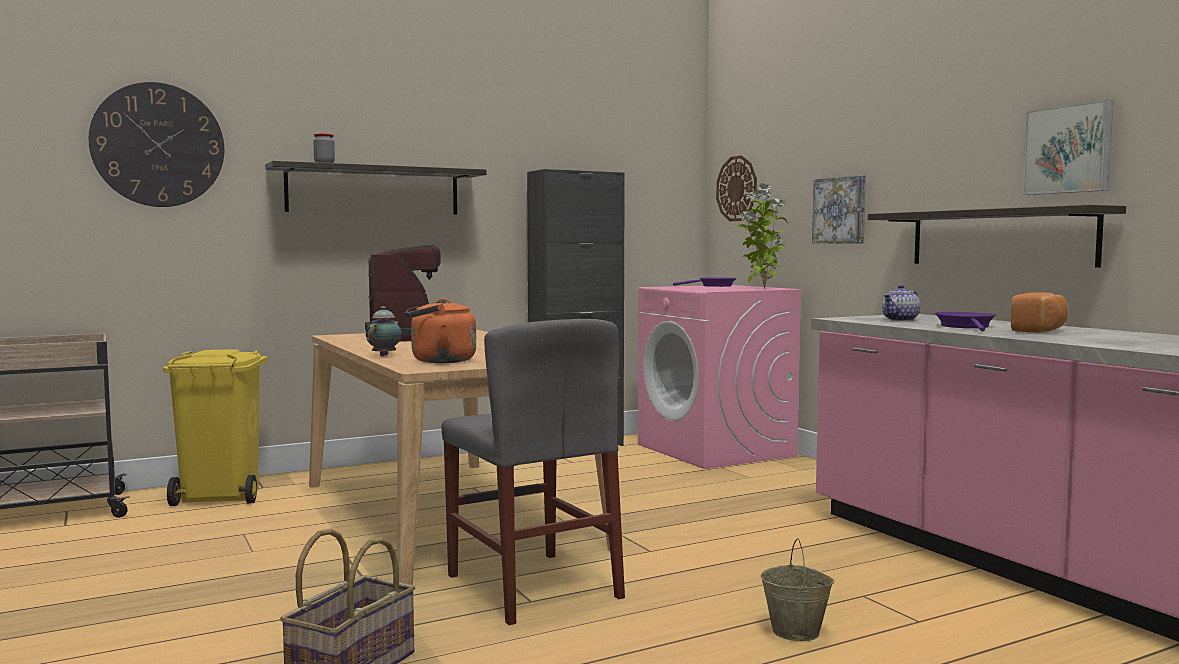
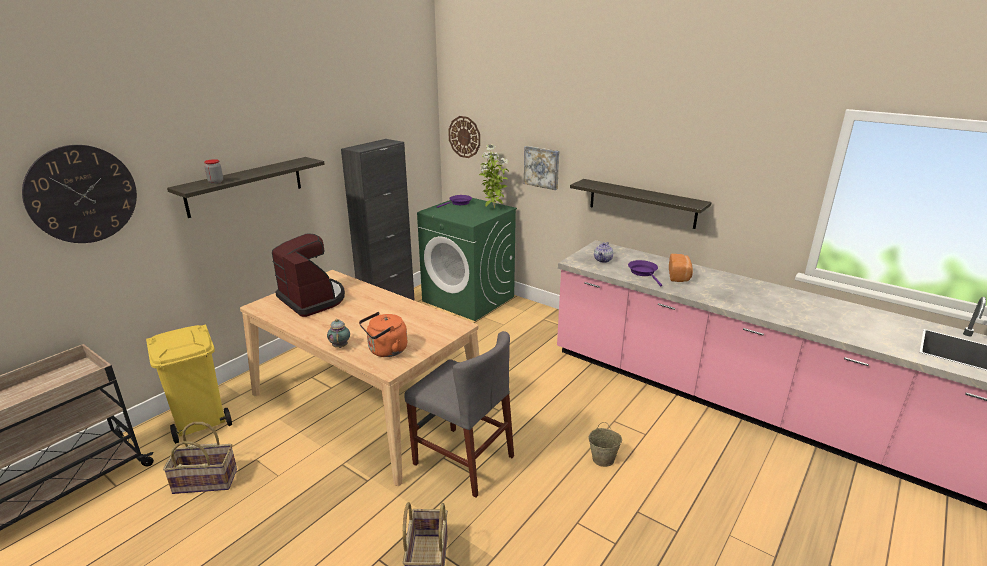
camera: 25 degrees left, 20 degrees up
(163, 539) = (206, 480): none -> basket
(716, 450) = (469, 299): pink washing machine -> green washing machine
(1069, 149) = (684, 166): picture -> none

